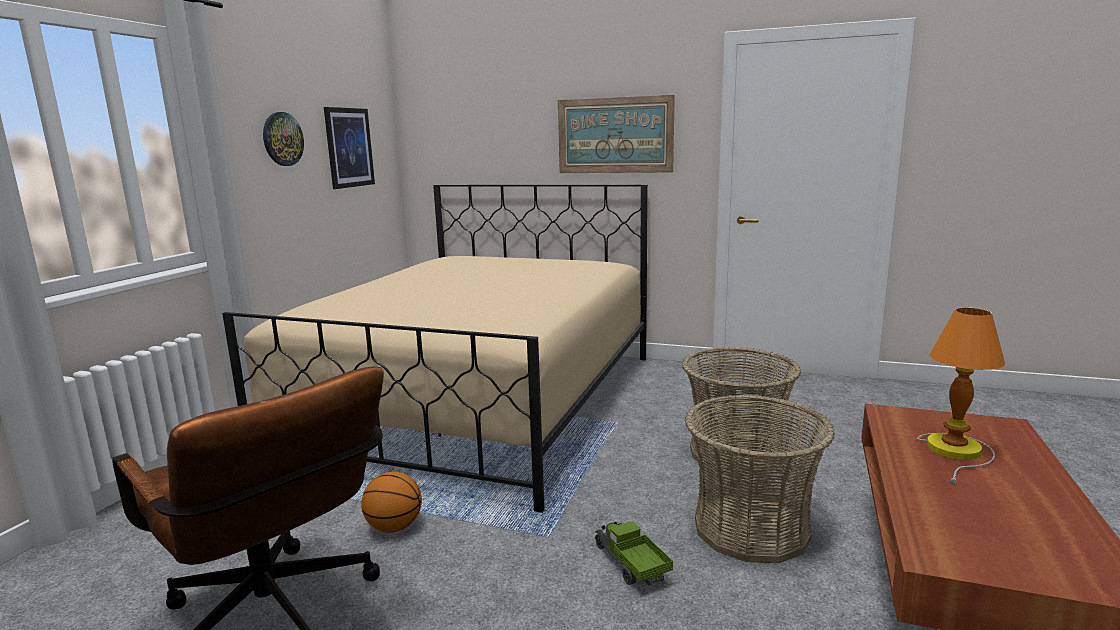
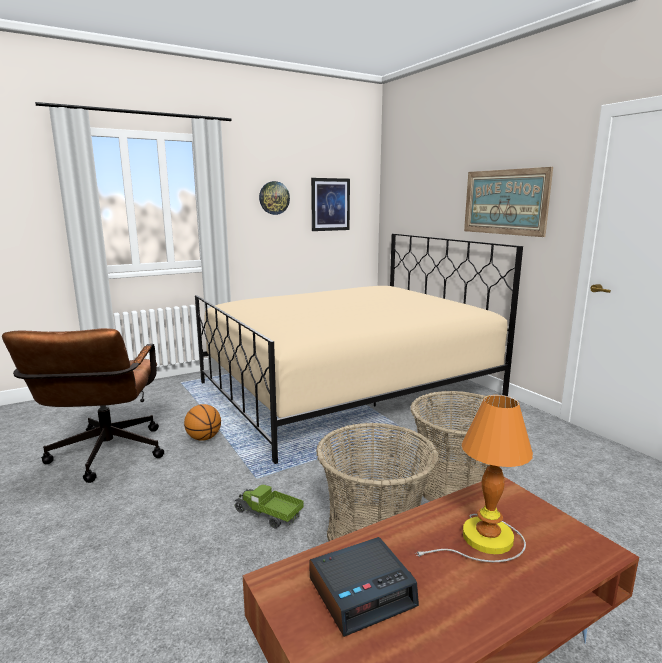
camera: 40 degrees right, 0 degrees up
(630, 565) = (268, 515): toy truck -> toy truck turned 75 degrees counterclockwise
(984, 526) = (362, 591): none -> alarm clock

